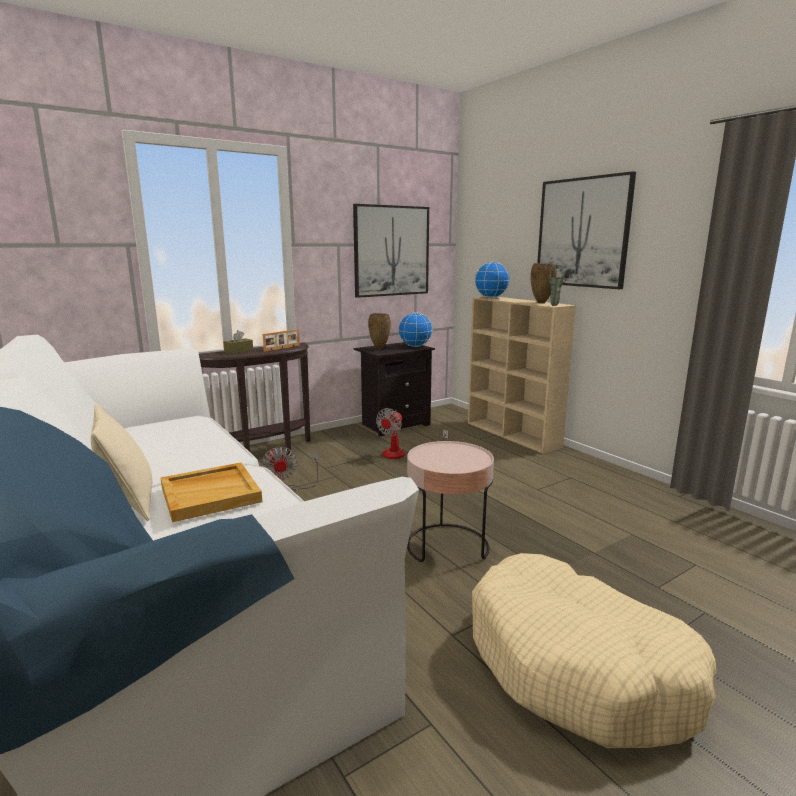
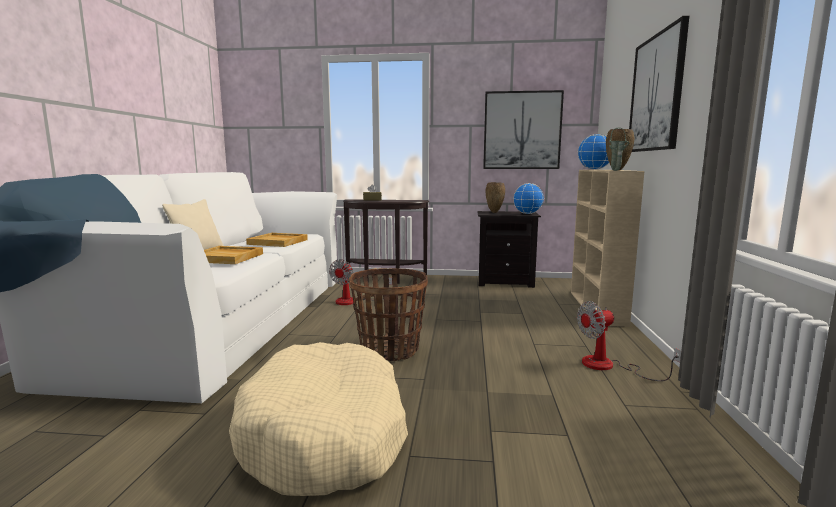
camera: 40 degrees right, 5 degrees down
(192, 444) = (278, 242): none -> beige tray
(282, 348) = (401, 200): picture frame -> none
(402, 454) = (472, 298): fan -> fan (609, 366)
(447, 546) = (389, 350): pink side table -> basket

